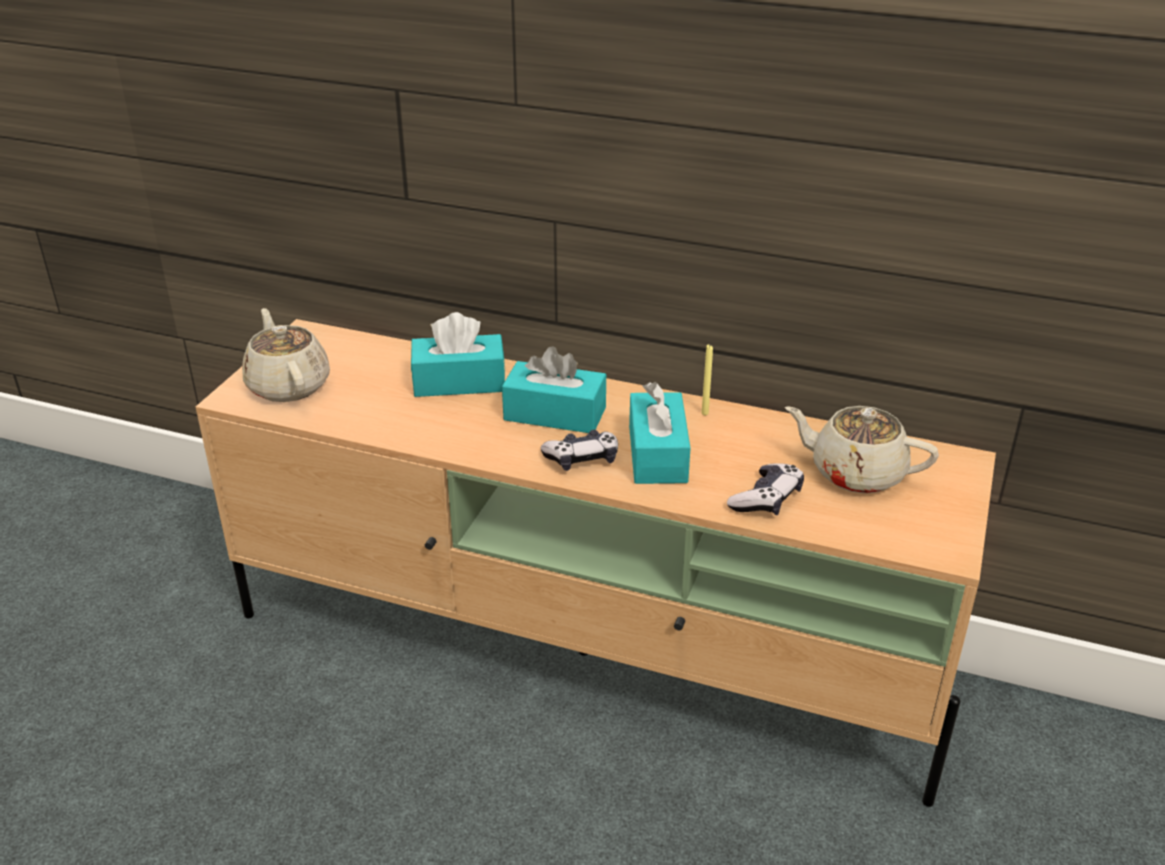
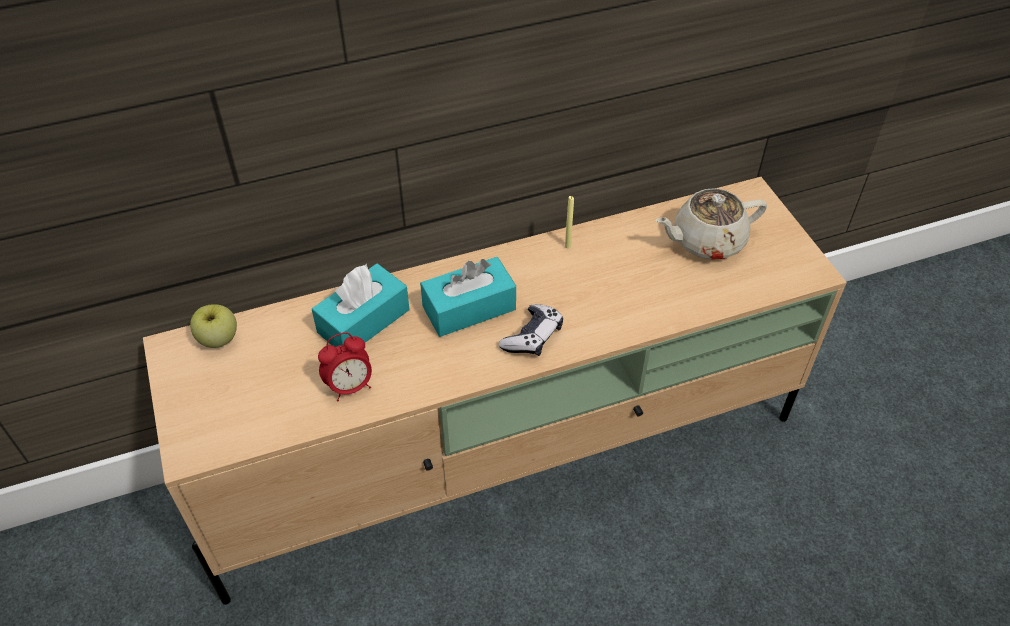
camera: 40 degrees left, 15 degrees up
(288, 385) = (224, 410): beige teapot -> none
(342, 343) = (218, 339): none -> apple
(391, 416) = (350, 386): none -> alarm clock
(657, 454) = (576, 301): turquoise tissue box -> none
(766, 499) = (680, 296): game controller -> none

